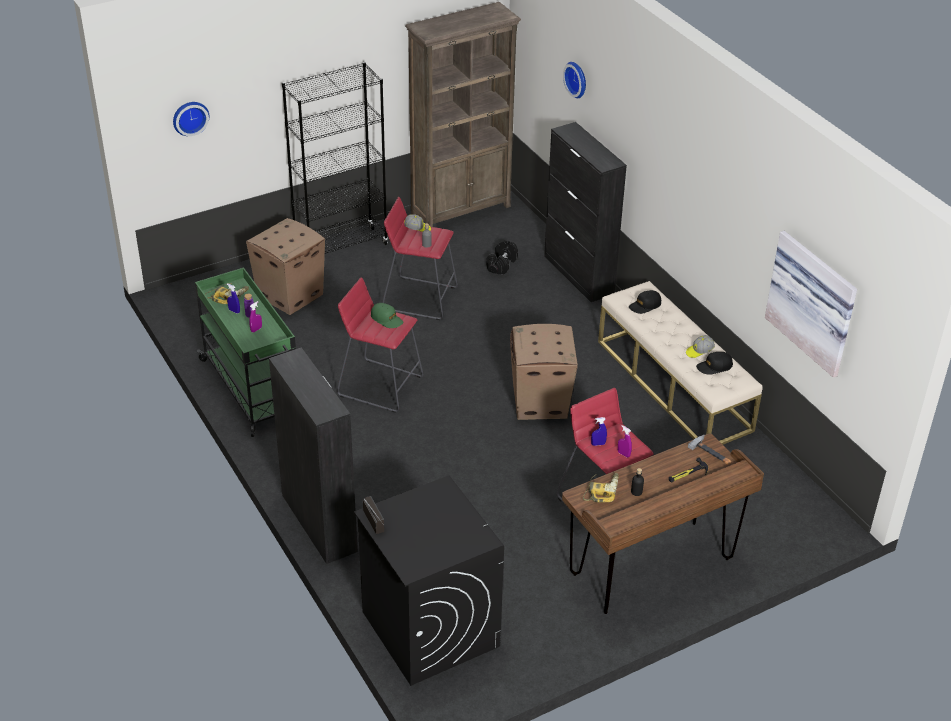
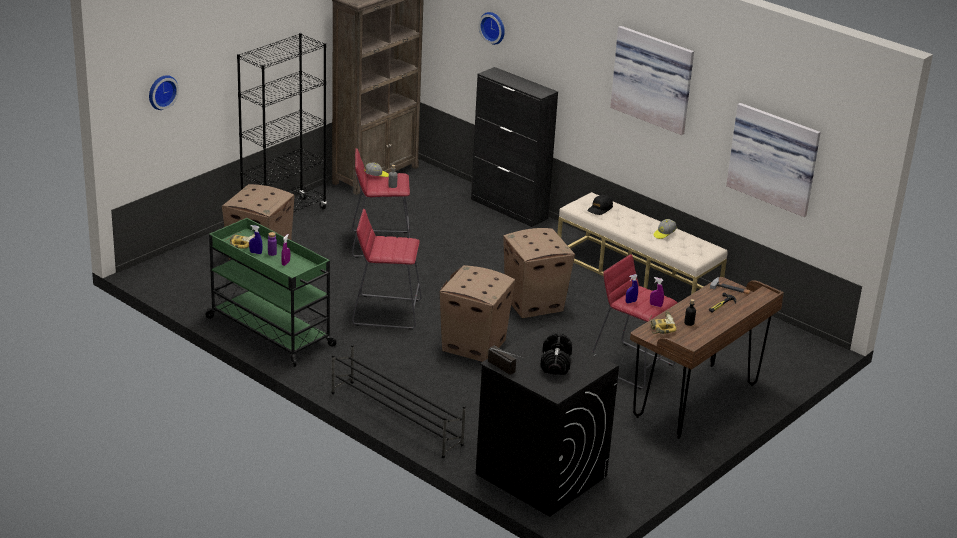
camera: 20 degrees left, 10 degrees down
(319, 522) = (396, 418): black cabinet -> black shoe rack
(387, 319) = (394, 243): green cap -> none
(447, 446) = (473, 346): none -> cardboard box
(501, 264) = (437, 210): black dumbbell -> black dumbbell (555, 363)
(710, 177) = (654, 78): none -> picture
(714, 367) = (682, 242): black cap -> none

